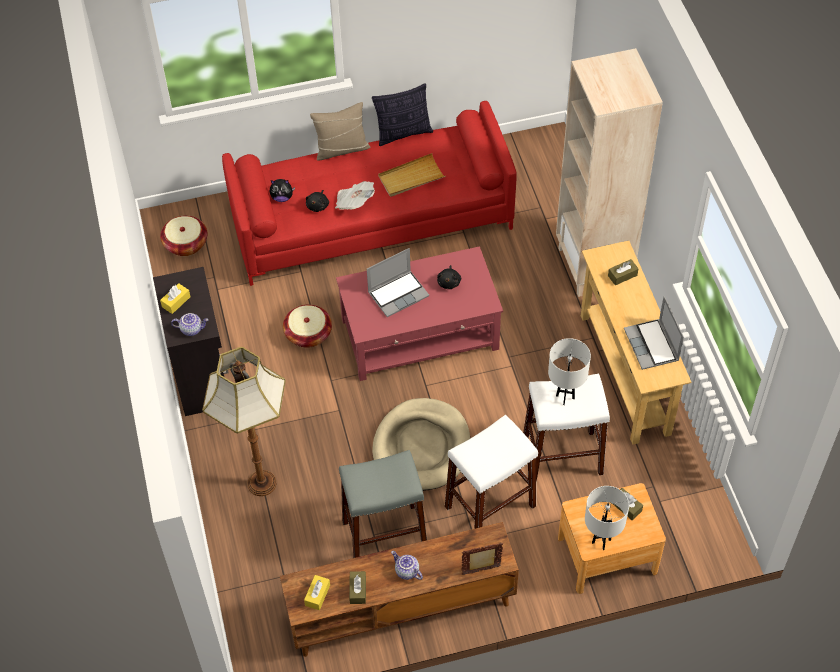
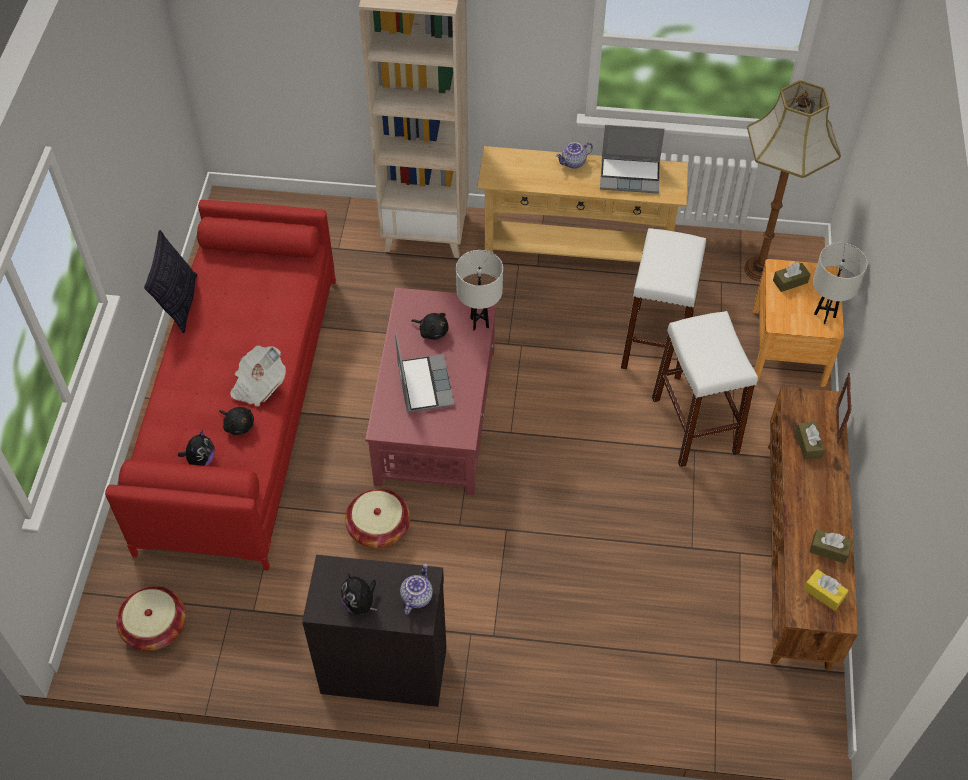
camera: 70 degrees left, 0 degrees up
(176, 302) = (360, 603): yellow tissue box -> plush toy
(261, 484) = (578, 646): floor lamp -> floor lamp (760, 270)
(341, 149) = (163, 372): beige pillow -> none
(384, 535) = (696, 537): grey stool -> none
(406, 571) = (818, 494): teapot -> teapot (573, 163)
(411, 177) = (254, 317): beige tray -> none
(422, 447) = (593, 463): beige dog bed -> none
(565, 397) = (668, 265): white table lamp -> white table lamp (479, 323)
(622, 275) = (528, 167): brown tissue box -> brown tissue box (808, 444)

